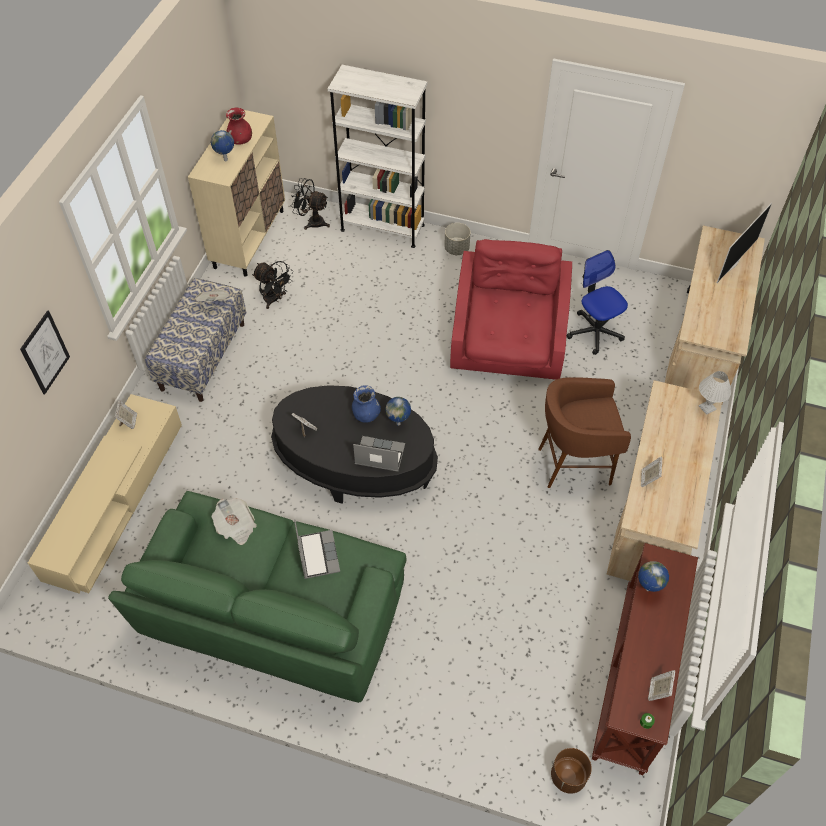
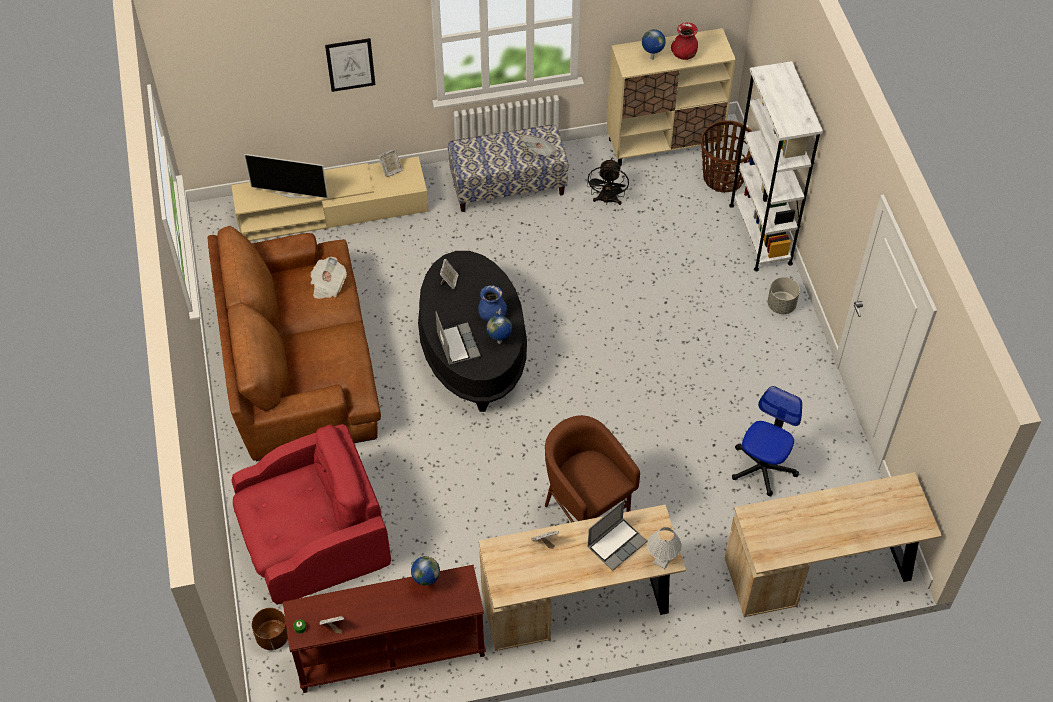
camera: 60 degrees right, 0 degrees up
(272, 610) = (299, 363): green sofa -> brown sofa
(312, 221) = (723, 177): black fan -> basket
(317, 554) = (336, 350): laptop -> laptop (616, 543)
(508, 341) = (694, 400): red armchair -> red armchair (312, 537)
(732, 264) = (877, 518): television -> television (291, 194)

